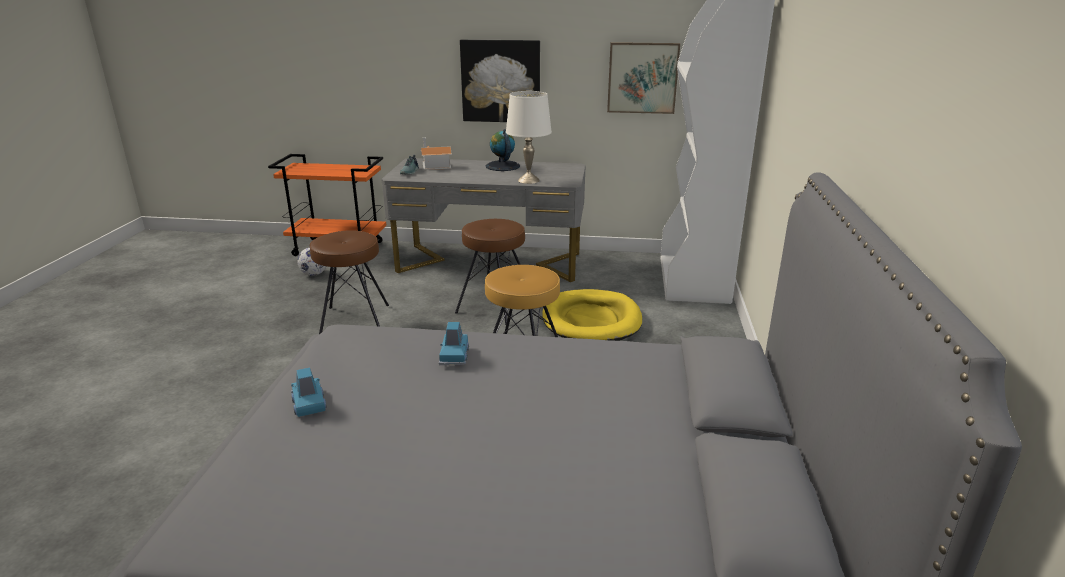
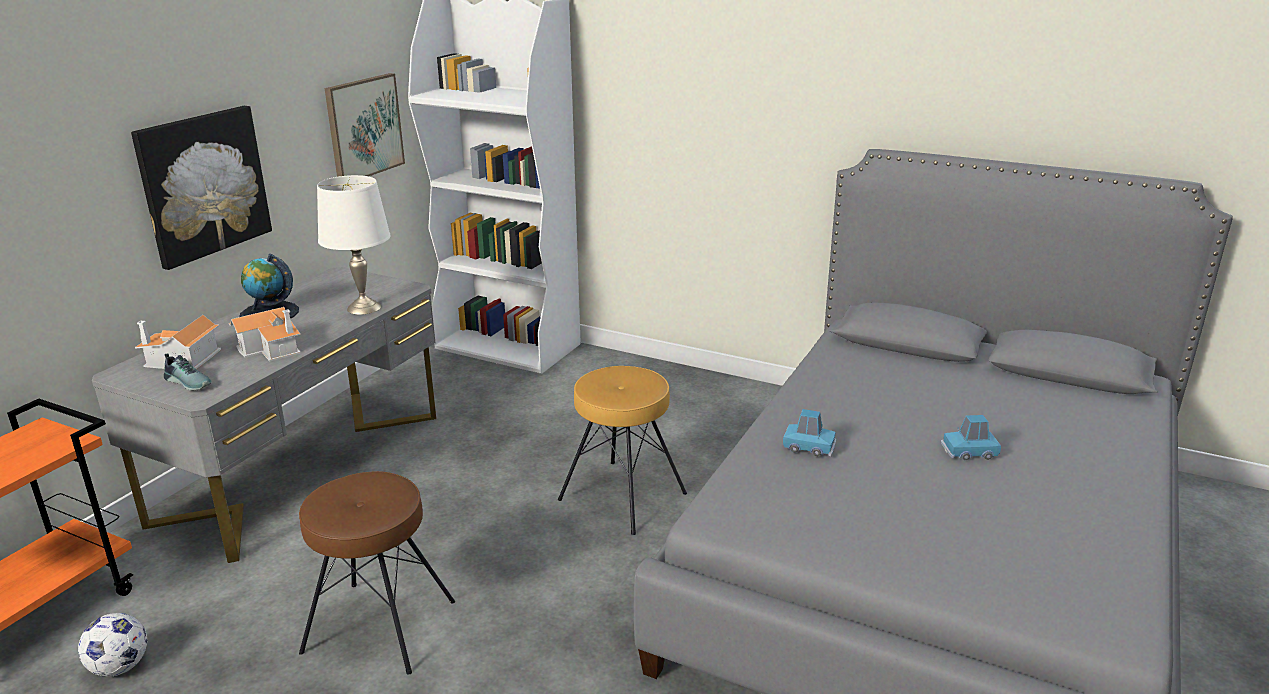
camera: 70 degrees left, 0 degrees up
(309, 404) = (886, 548): blue toy car -> blue toy car (969, 452)
(459, 176) = (272, 348): none -> toy house
(495, 305) = (449, 486): brown stool -> none
(591, 320) = (549, 428): yellow dog bed -> none

